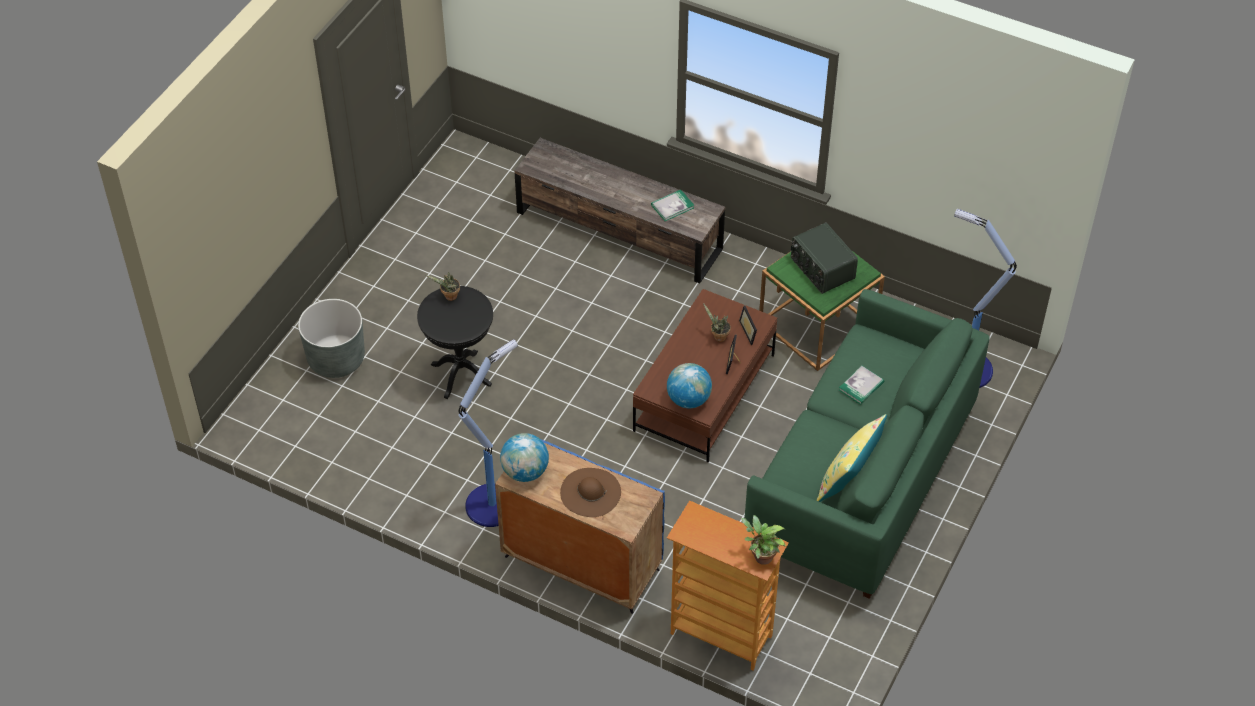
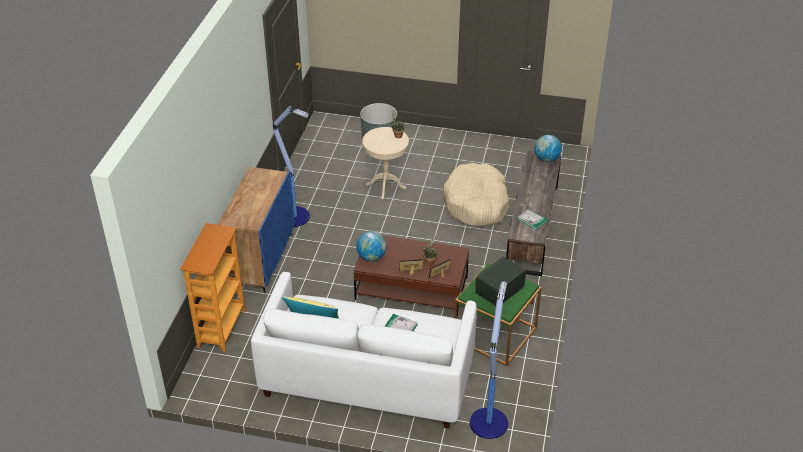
camera: 75 degrees right, 10 degrees down
(461, 374) = (386, 186): black side table -> beige side table
(525, 472) = (260, 175): globe -> globe (546, 159)
(545, 278) = (476, 204): none -> beige dog bed
(590, 492) = (251, 202): brown hat -> none
(760, 557) = (197, 263): potted plant -> none
(861, 477) = (367, 377): green sofa -> white sofa

